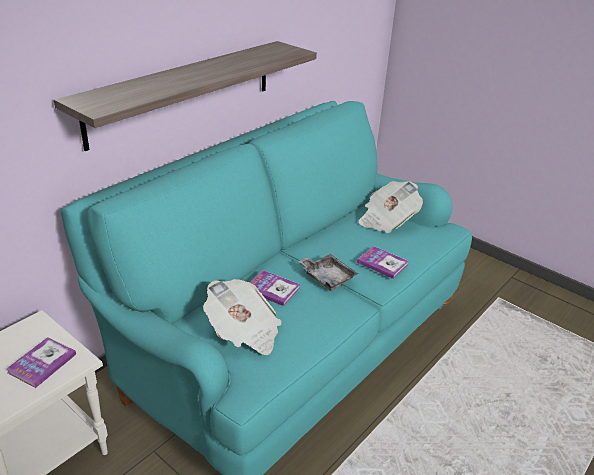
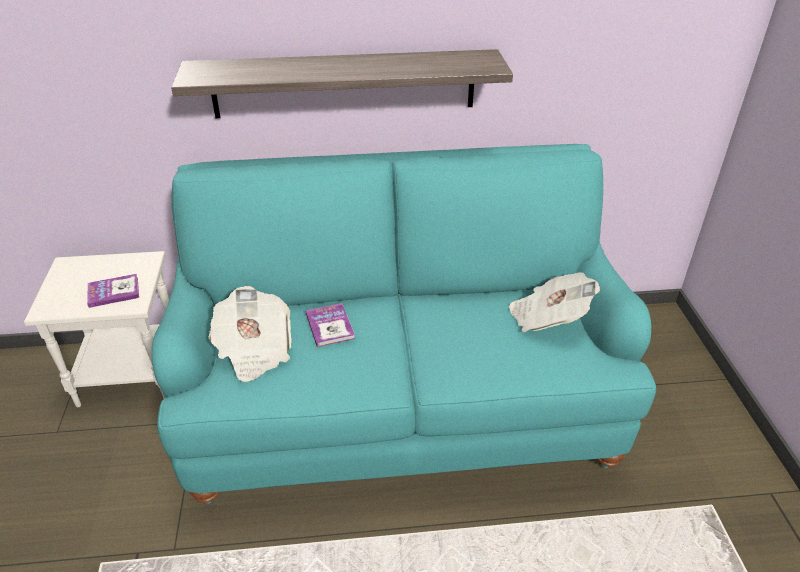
camera: 45 degrees right, 5 degrees up
(327, 277) = (398, 344): grey tray -> none
(382, 263) = (471, 361): book -> none

